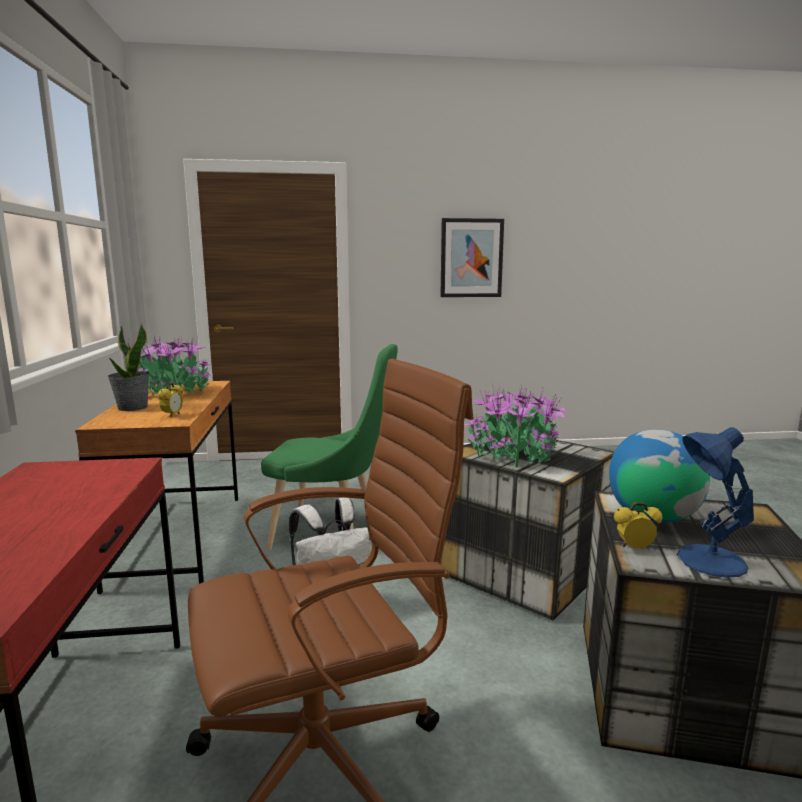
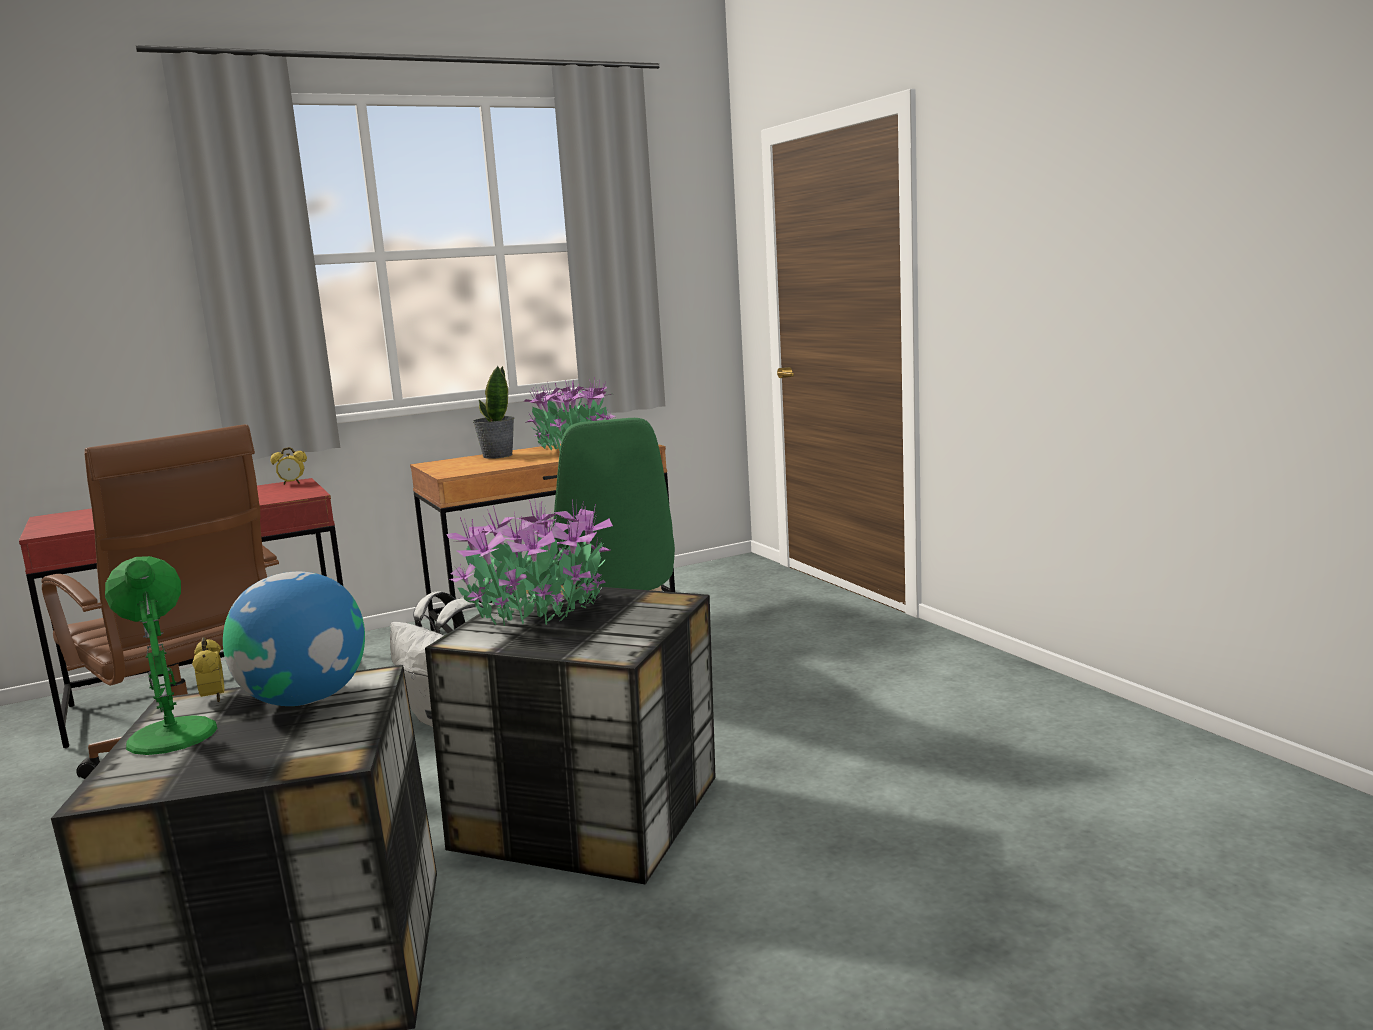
camera: 70 degrees right, 0 degrees up
(172, 415) = (475, 468): alarm clock -> alarm clock (292, 483)
(471, 258) = (1098, 250): picture -> none
(708, 561) = (171, 734): blue table lamp -> green table lamp

